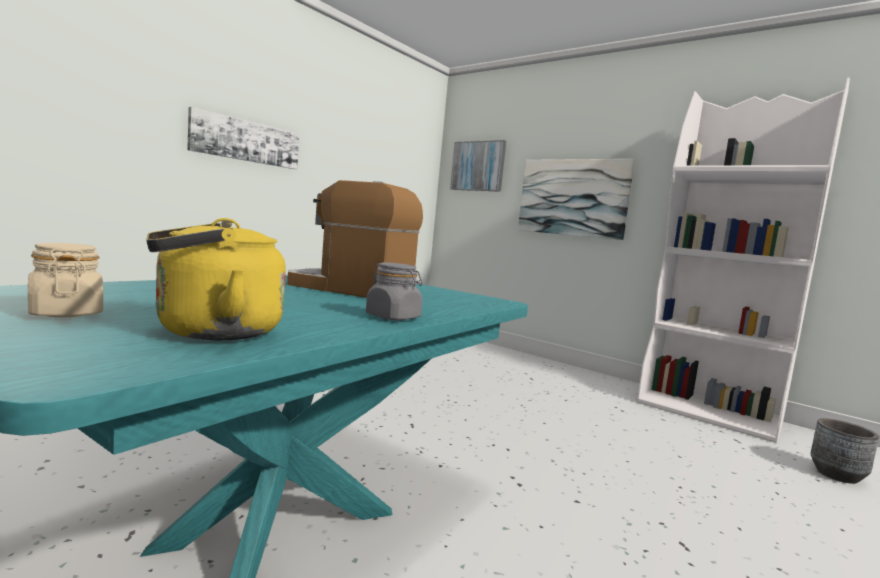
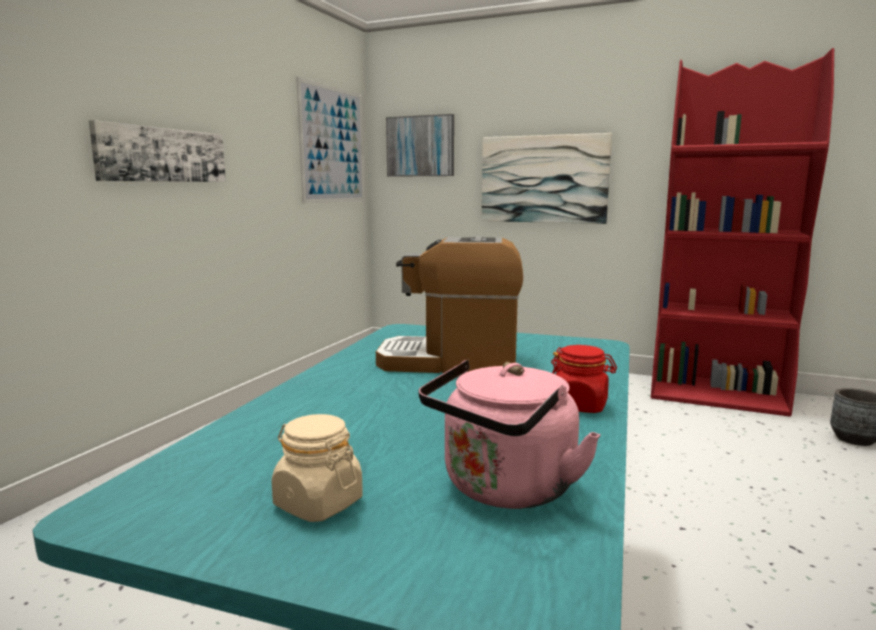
camera: 15 degrees left, 5 degrees up
(211, 332) = (504, 489): yellow kettle -> pink kettle
(393, 317) = (580, 405): grey jar -> red jar
(404, 158) = (333, 145): none -> picture
(709, 412) = (718, 395): white bookcase -> red bookcase

